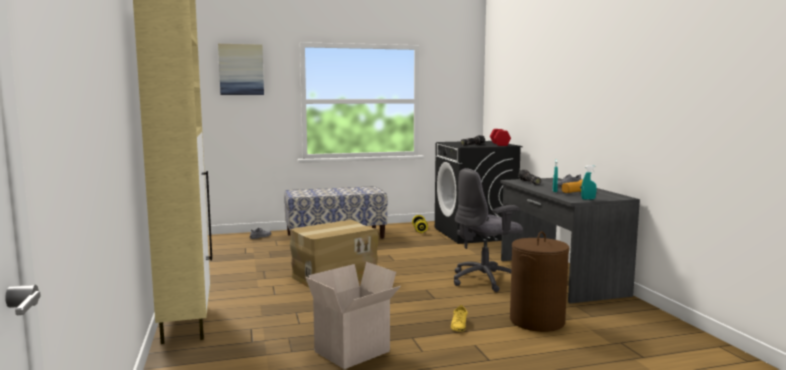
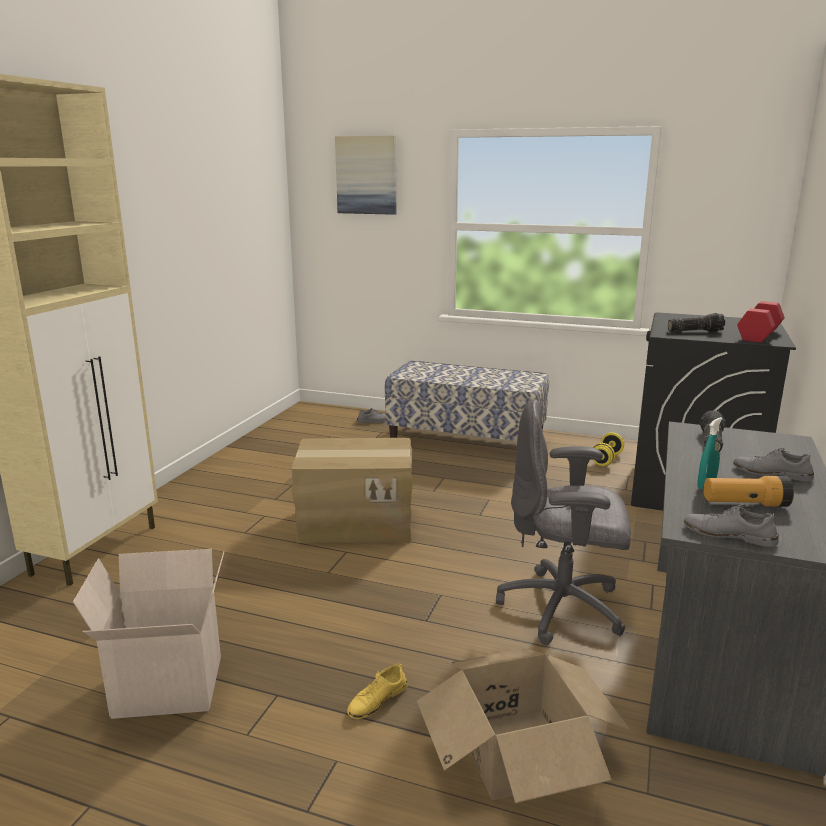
camera: 35 degrees right, 10 degrees up
(537, 321) = (517, 753): brown laundry basket -> cardboard box
(588, 199) = (729, 534): turquoise spray bottle -> grey shoe

